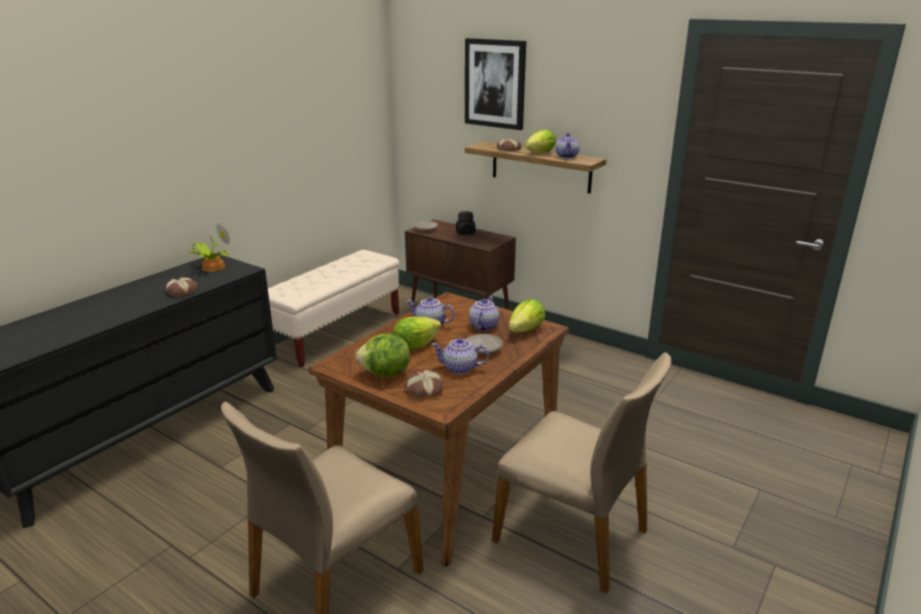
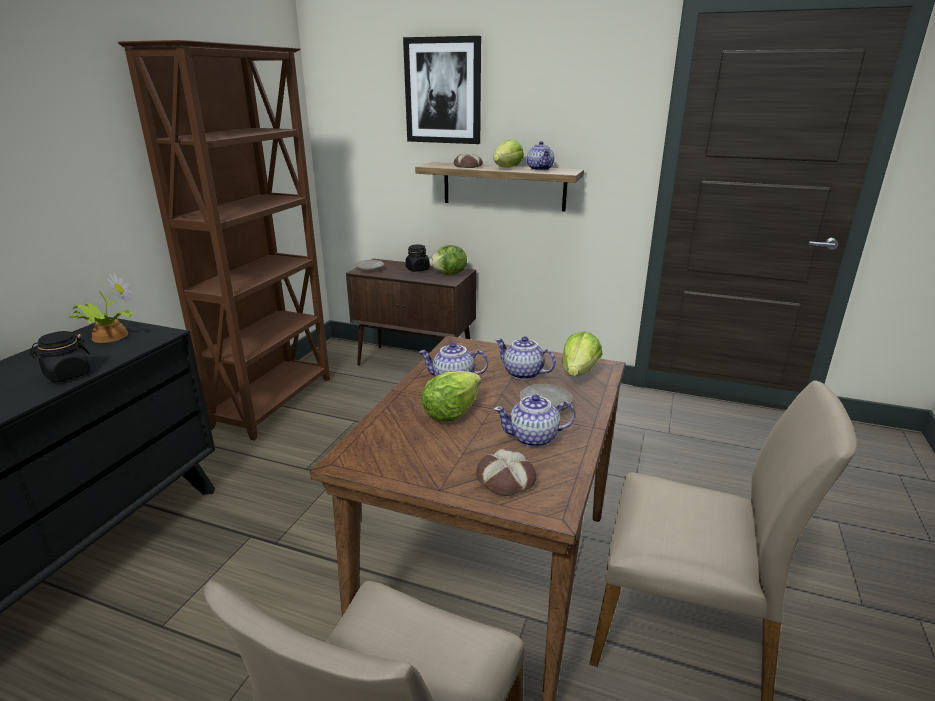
camera: 15 degrees left, 0 degrees up
(182, 291) = (67, 375): bread -> black jar
(335, 332) = (275, 402): beige bench -> brown bookcase
(385, 374) = (434, 463): lettuce -> lettuce (449, 274)
(483, 326) = (522, 374): teapot -> teapot turned 60 degrees counterclockwise

